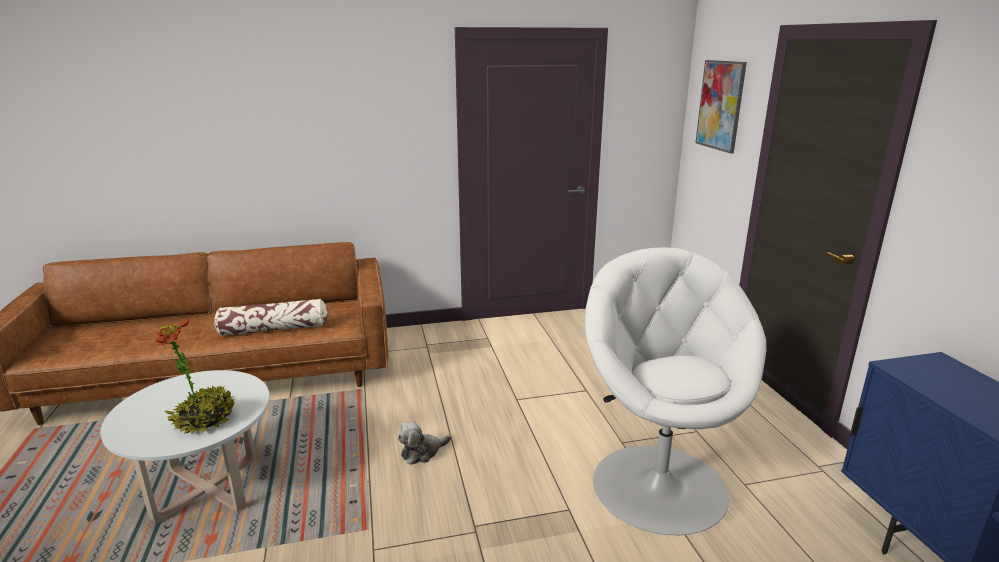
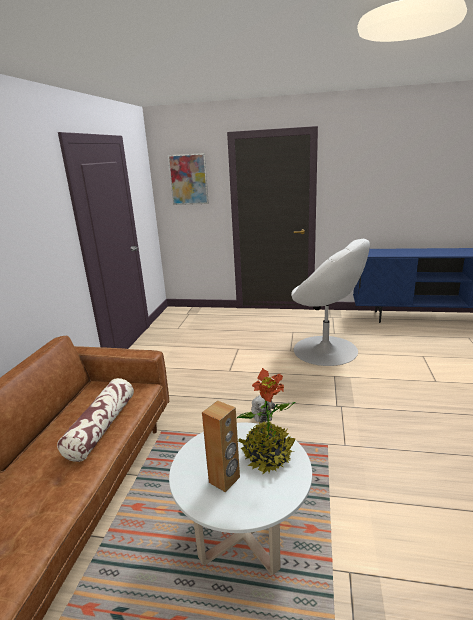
camera: 65 degrees left, 0 degrees up
(169, 403) = (224, 480): none -> brown speaker
(658, 484) = (326, 350): white armchair -> white armchair turned 150 degrees counterclockwise

